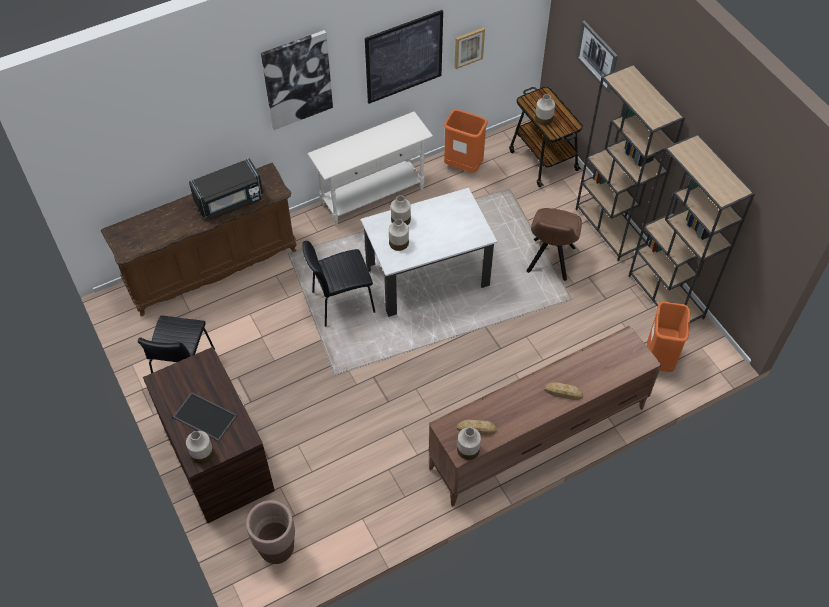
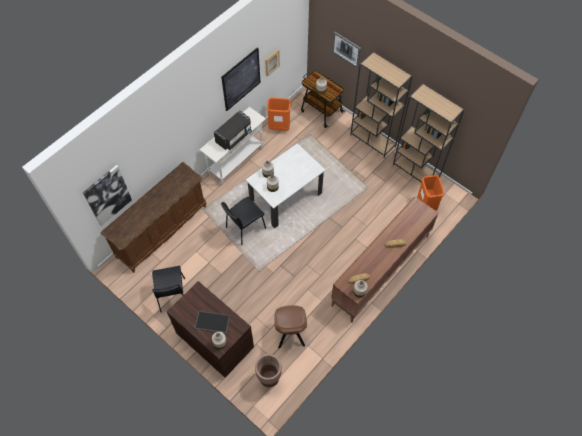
camera: 20 degrees left, 5 degrees up
(229, 201) = (168, 192): black microwave -> black microwave (234, 136)
(297, 80) = (190, 112): picture -> picture (107, 195)
(550, 260) = (348, 168): brown chair -> brown chair (290, 333)

